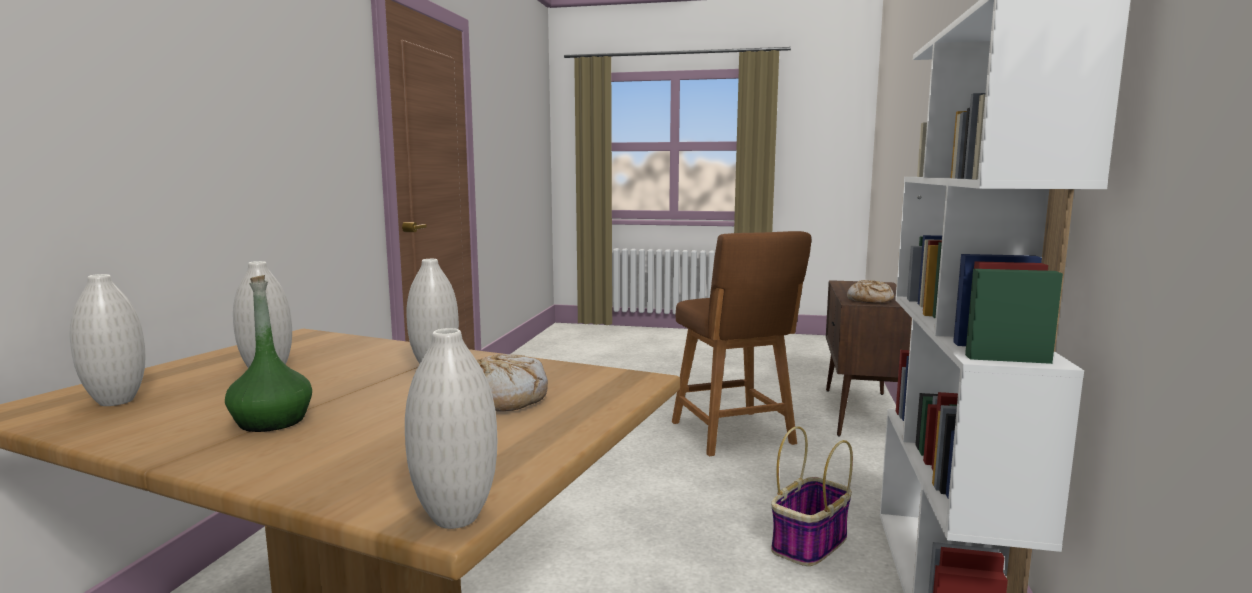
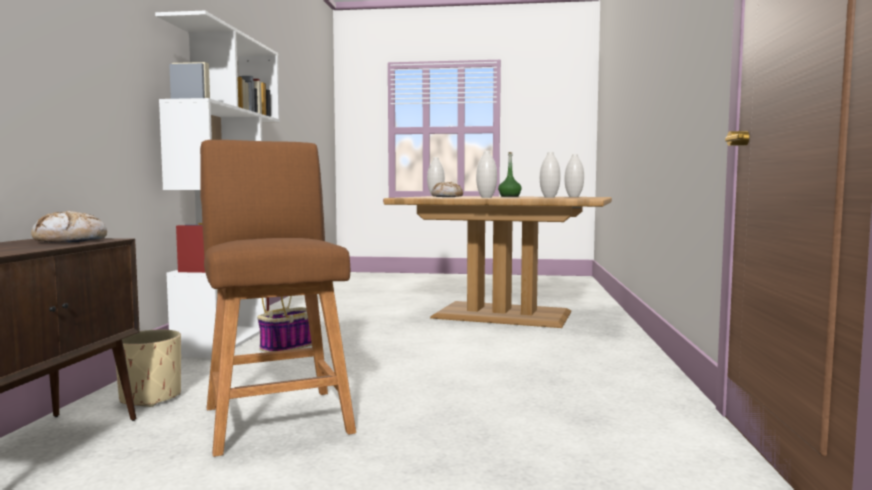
camera: 175 degrees right, 5 degrees down
(860, 455) = (150, 398): none -> beige planter

